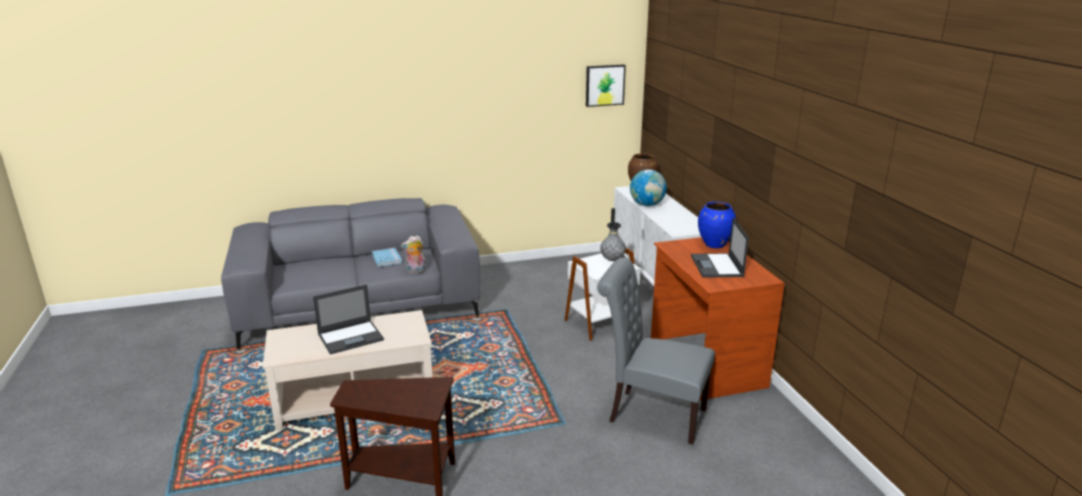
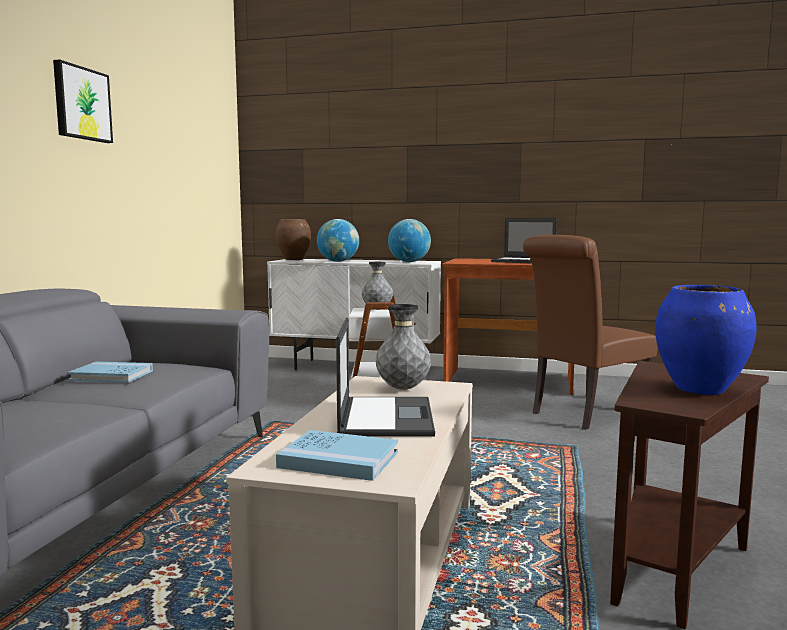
camera: 60 degrees left, 15 degrees down
(291, 343) = (338, 460): none -> blue book
(403, 328) = (403, 389): none -> grey vase
(415, 271) = (195, 372): plush toy -> none
(604, 85) = (215, 144): picture -> picture (81, 104)
(651, 414) = (584, 413): grey chair -> brown chair
(682, 225) = (409, 262): none -> globe
(714, 245) = (476, 259): blue vase -> blue vase (701, 389)

